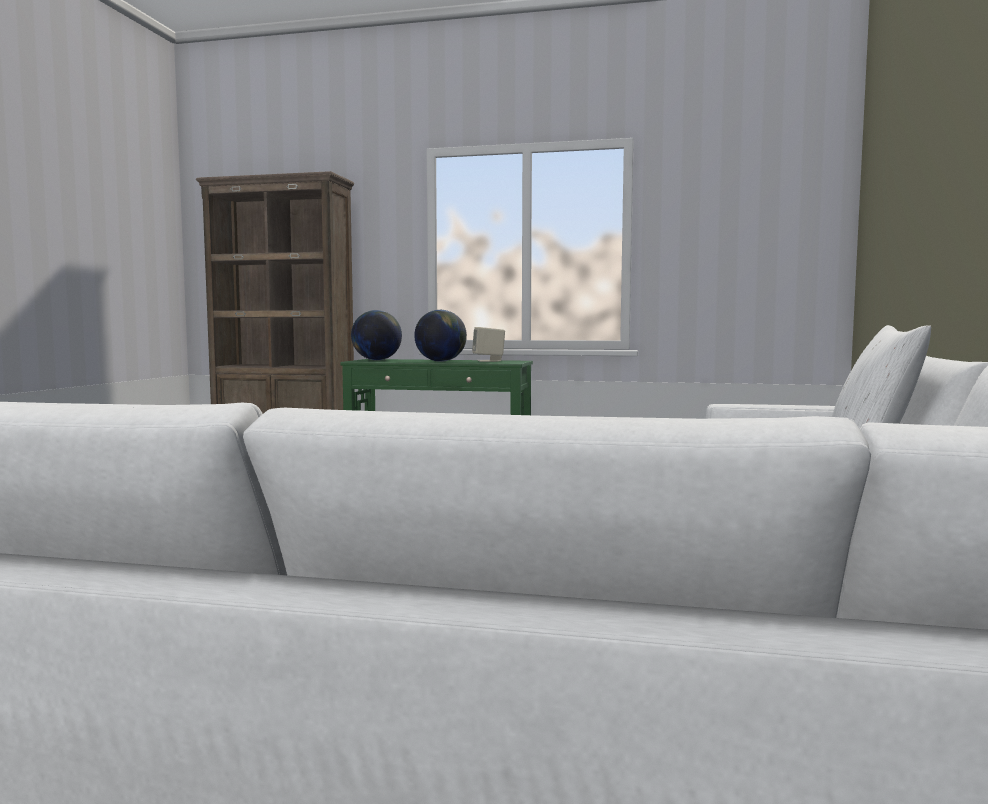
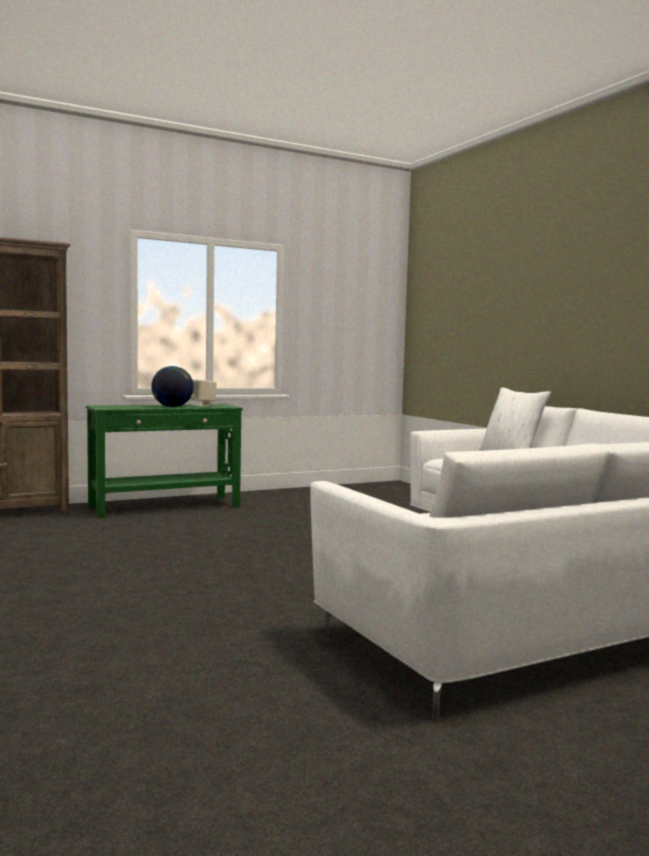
camera: 40 degrees left, 0 degrees up
(376, 360) = (111, 407): globe -> none

